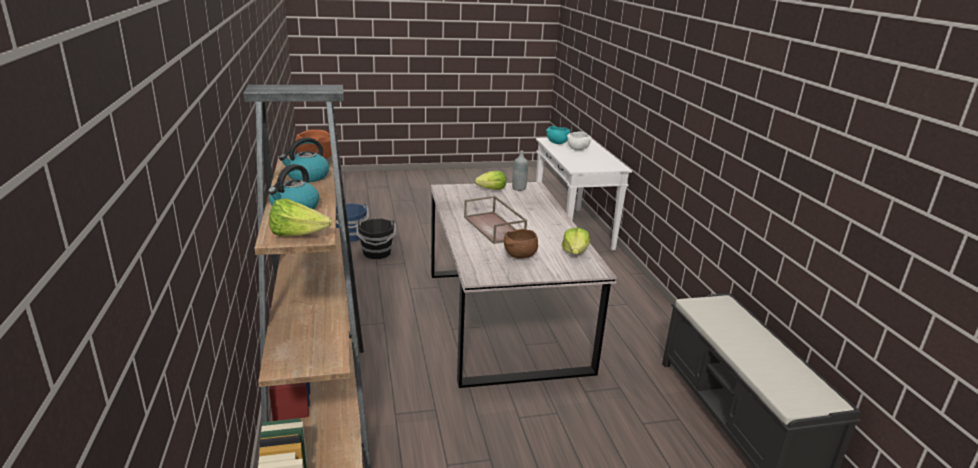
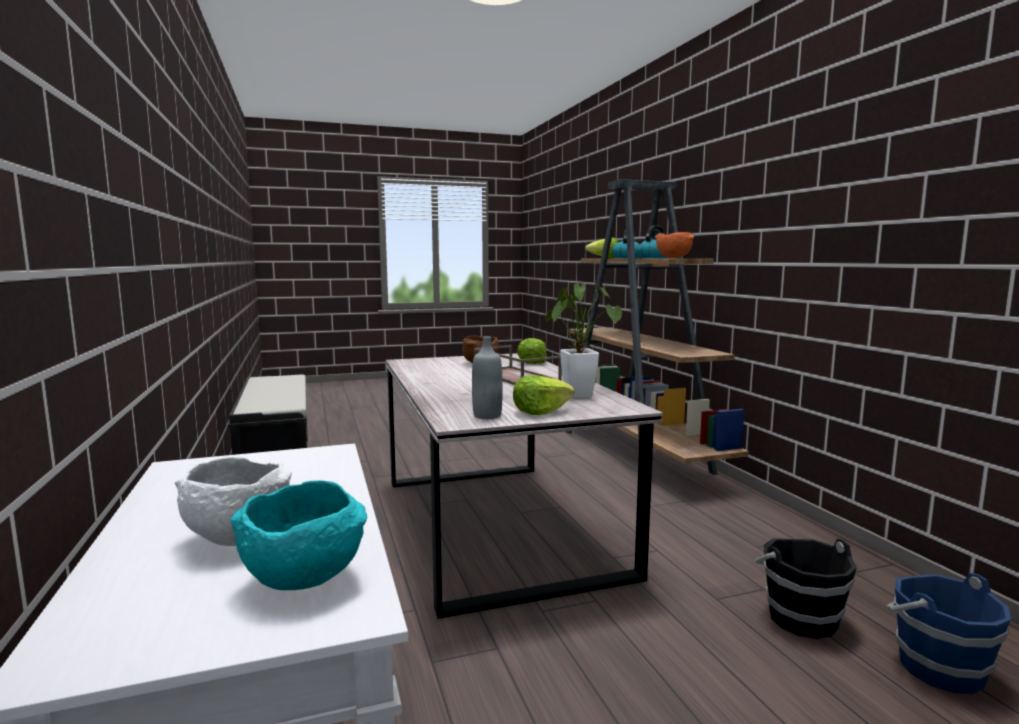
camera: 175 degrees right, 15 degrees down
(463, 202) = (576, 393): none -> potted plant
(575, 252) = (418, 367): lettuce -> lettuce (531, 362)

